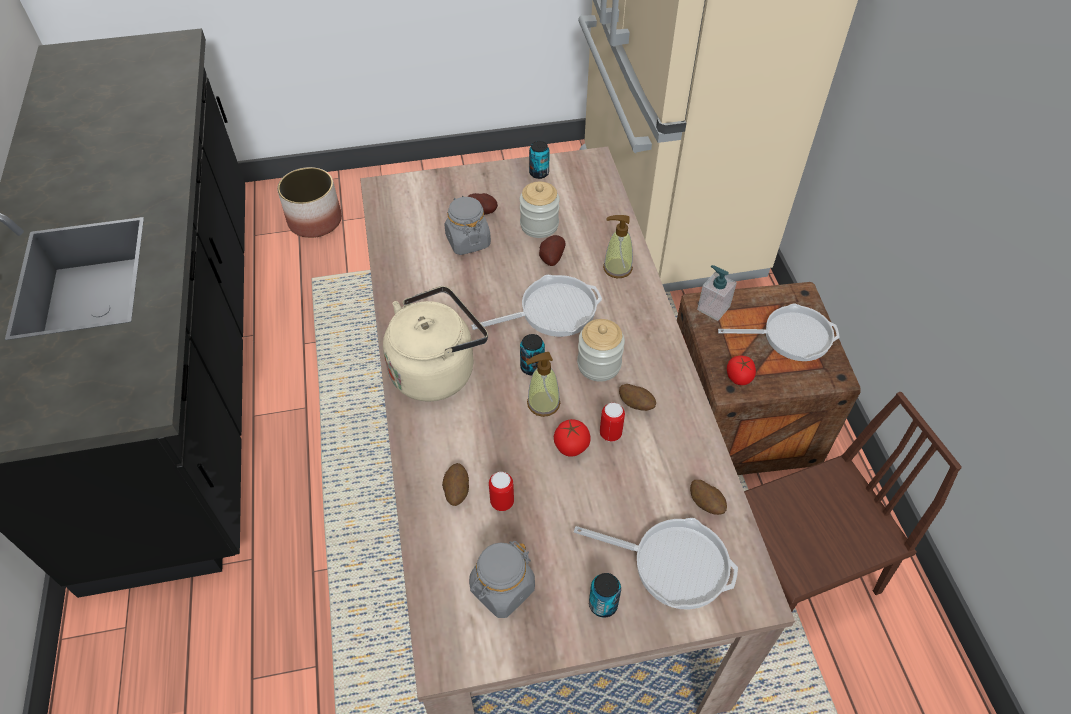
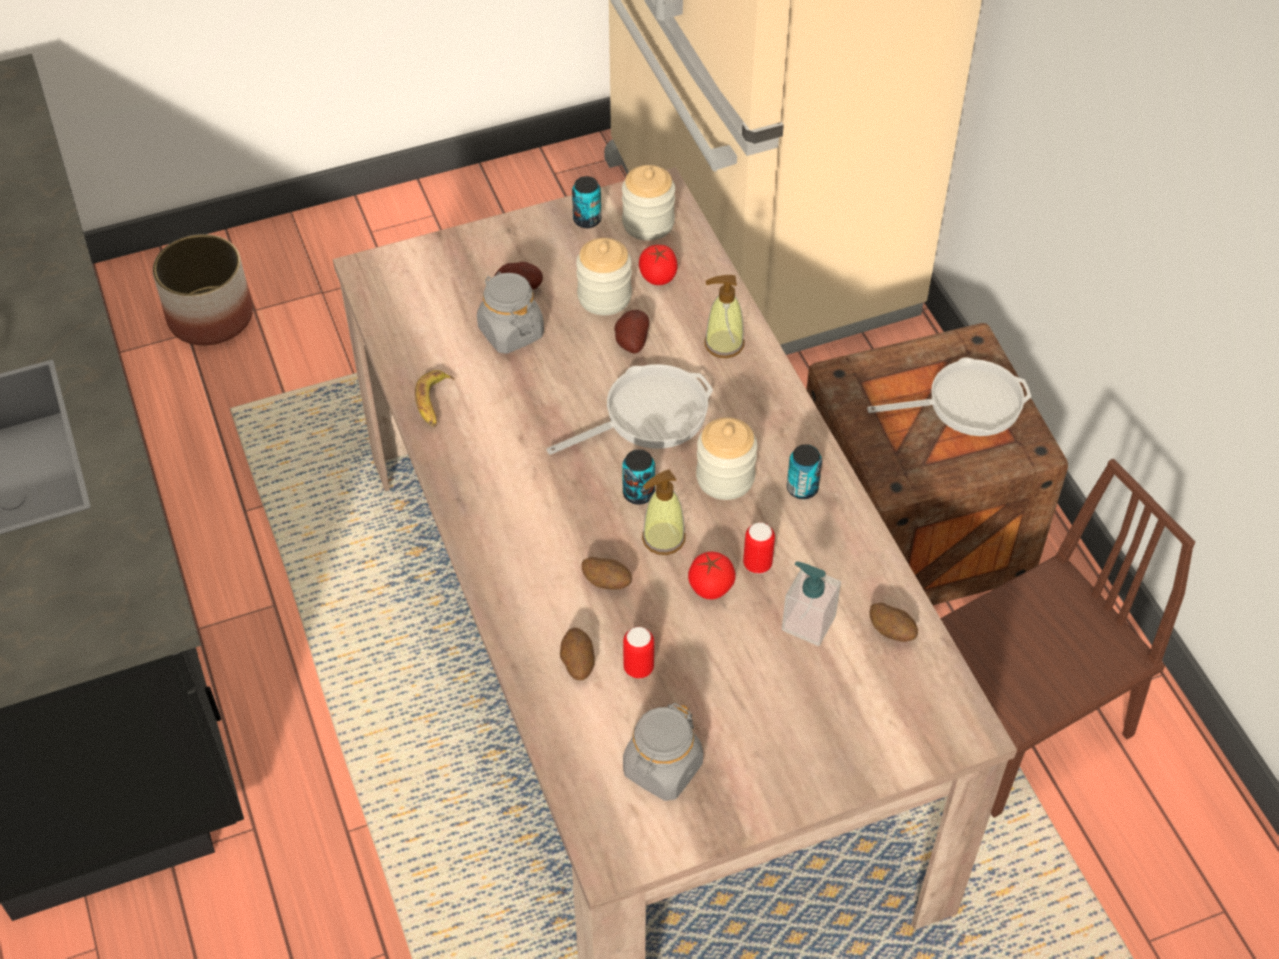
camera: 10 degrees left, 0 degrees up
(401, 282) = (434, 403): none -> banana
(437, 369) = (513, 514): beige kettle -> none
(581, 180) = (648, 223): none -> jar
(603, 604) = (788, 766): can -> can (802, 488)
(636, 404) = (783, 522): potato -> potato (607, 582)
(673, 564) = (863, 708): frying pan -> none
(713, 308) = (855, 378): soap dispenser -> soap dispenser (808, 623)
(739, 377) = (905, 470): tomato -> tomato (658, 276)

